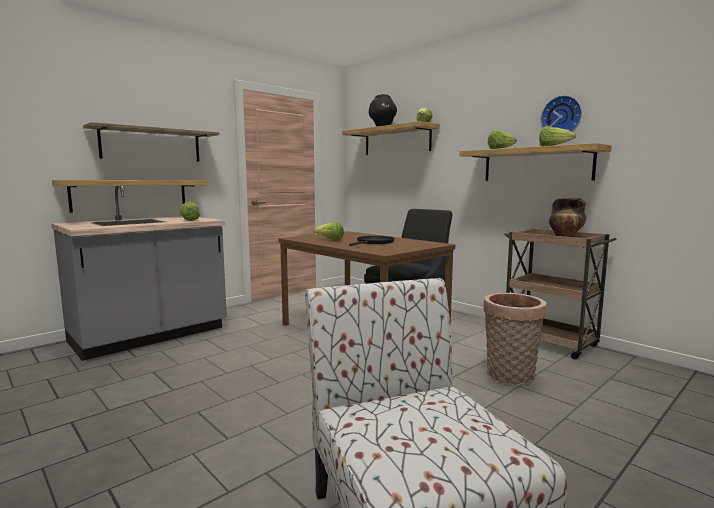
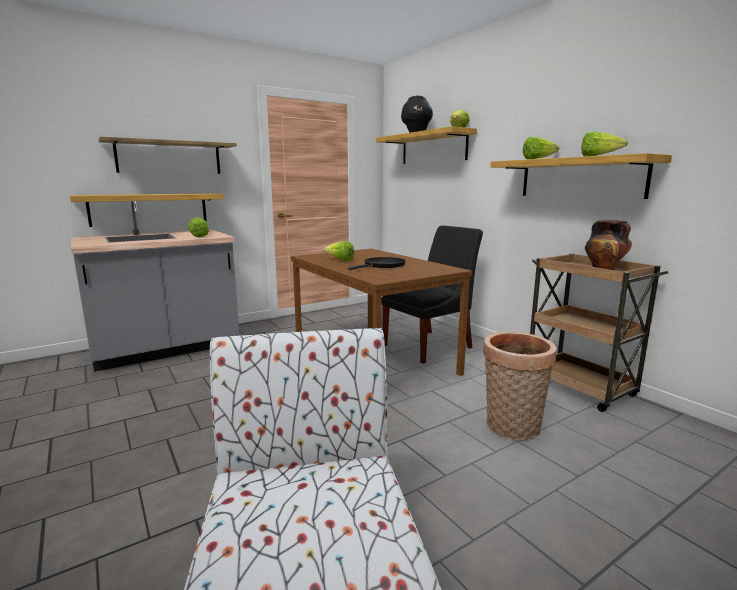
camera: 10 degrees right, 5 degrees up
(562, 117) = (613, 119): wall clock -> none

